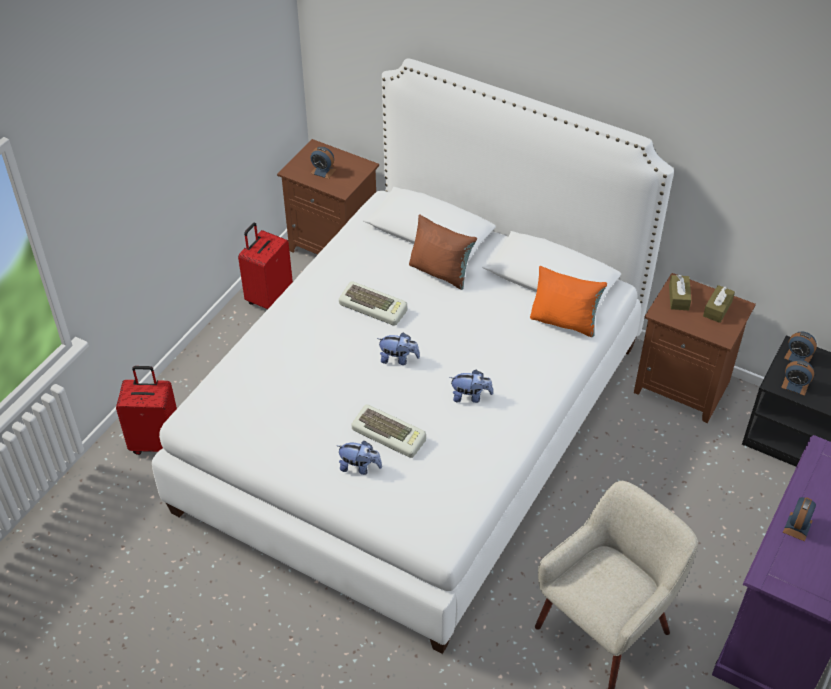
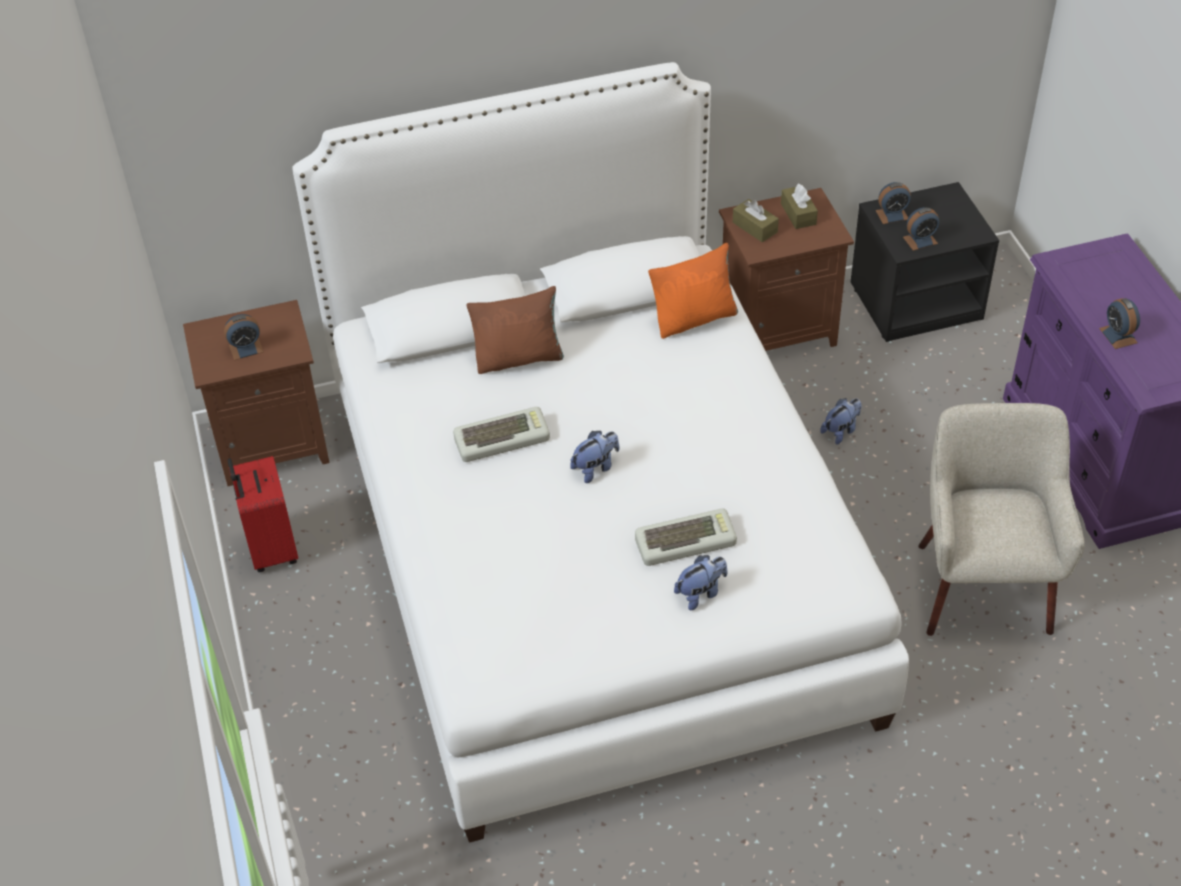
camera: 45 degrees left, 0 degrees up
(157, 442) = (353, 790): red suitcase -> none
(470, 396) = (707, 449): plush toy -> plush toy (841, 431)

